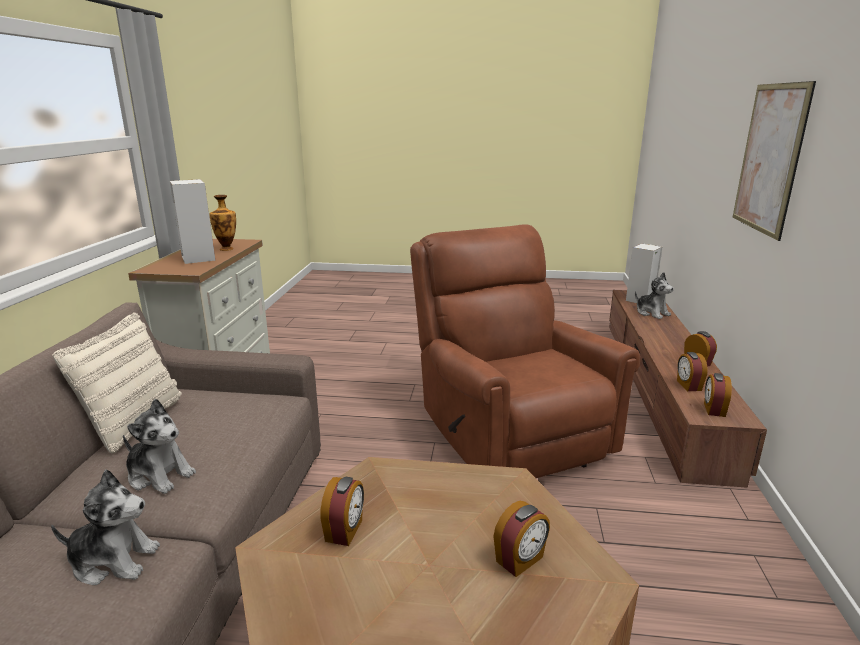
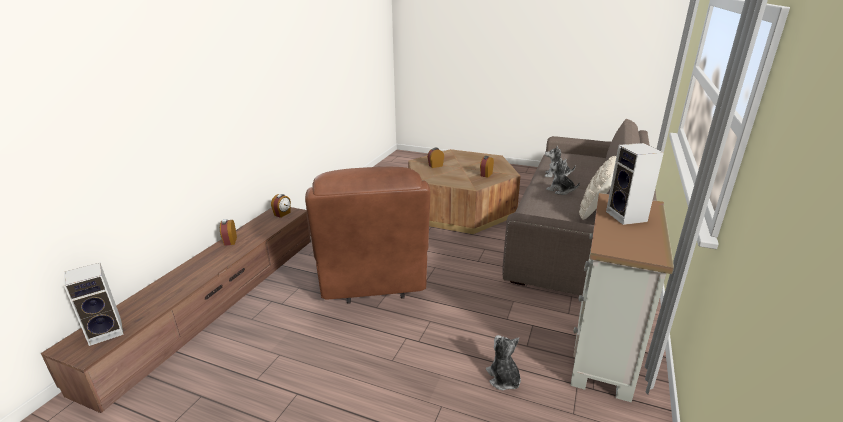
camera: 165 degrees left, 5 degrees up
(227, 249) = (614, 232): vase -> none
(652, 313) = (145, 303): plush toy -> plush toy (503, 379)
(688, 385) = (269, 227): alarm clock -> none
(769, 158) = (194, 91): picture -> none

